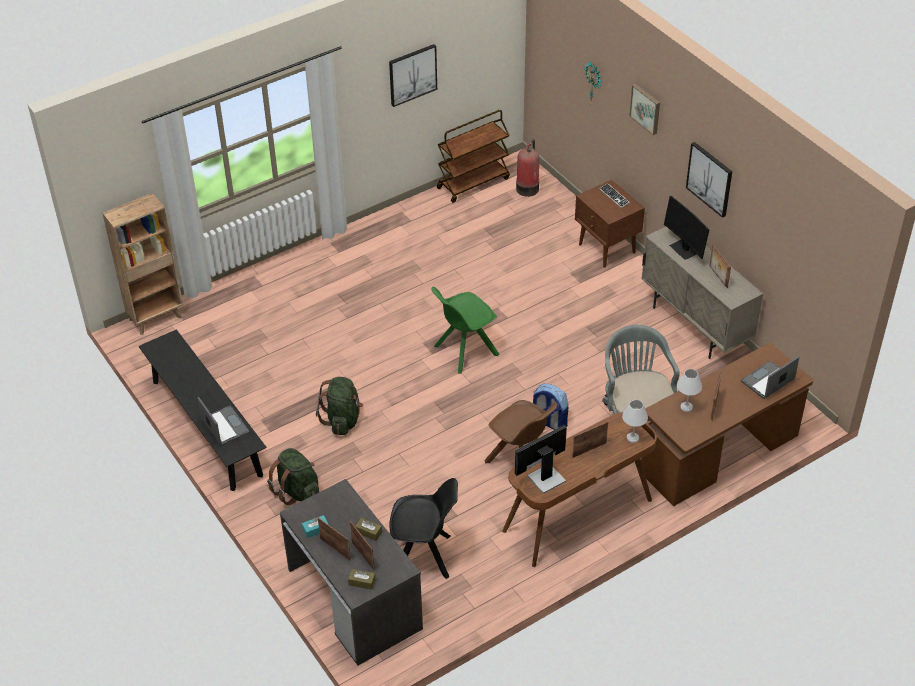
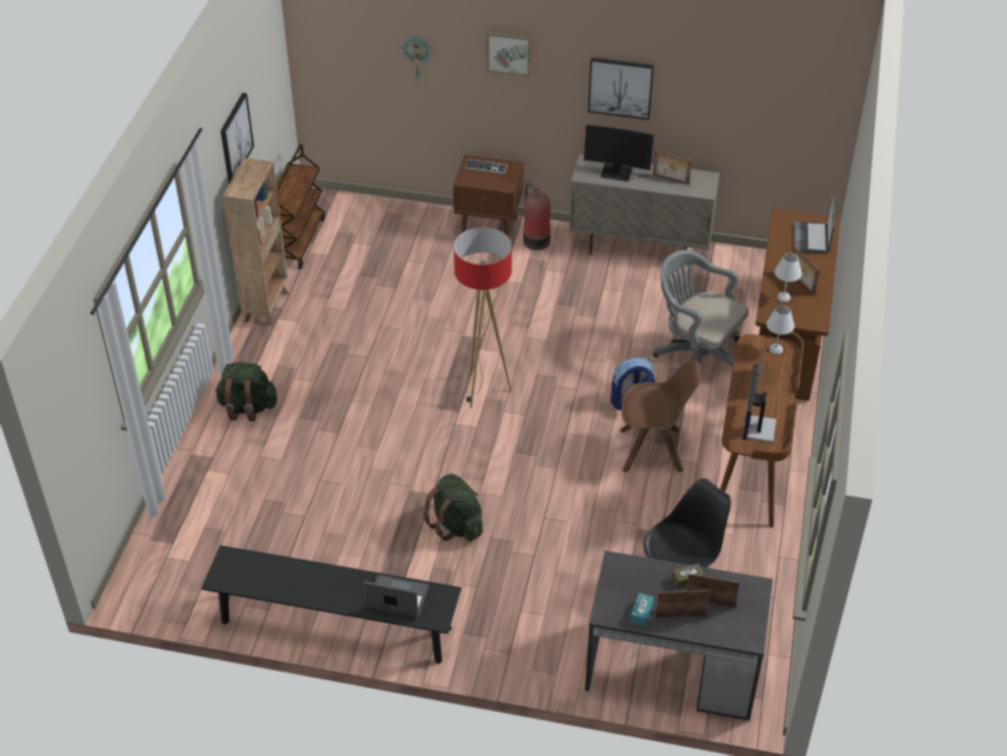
camera: 45 degrees left, 0 degrees up
(157, 318) = (140, 561): brown bookcase -> brown bookcase (267, 306)
(297, 491) = (500, 617): green backpack -> green backpack (247, 407)
(362, 582) = (740, 625): brown tissue box -> none
(464, 351) = (483, 391): green chair -> floor lamp
(528, 188) = (353, 216): fire extinguisher -> fire extinguisher (535, 240)

